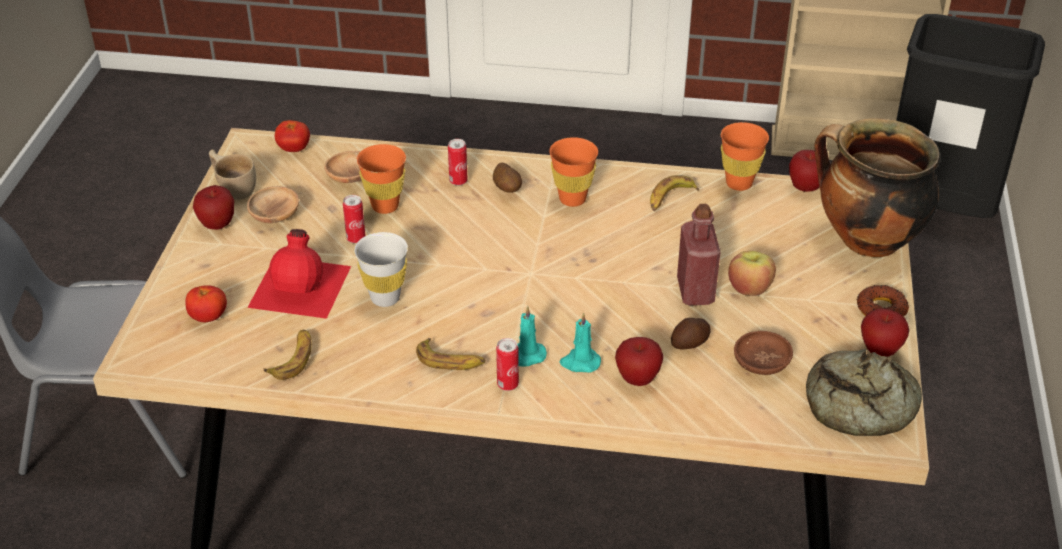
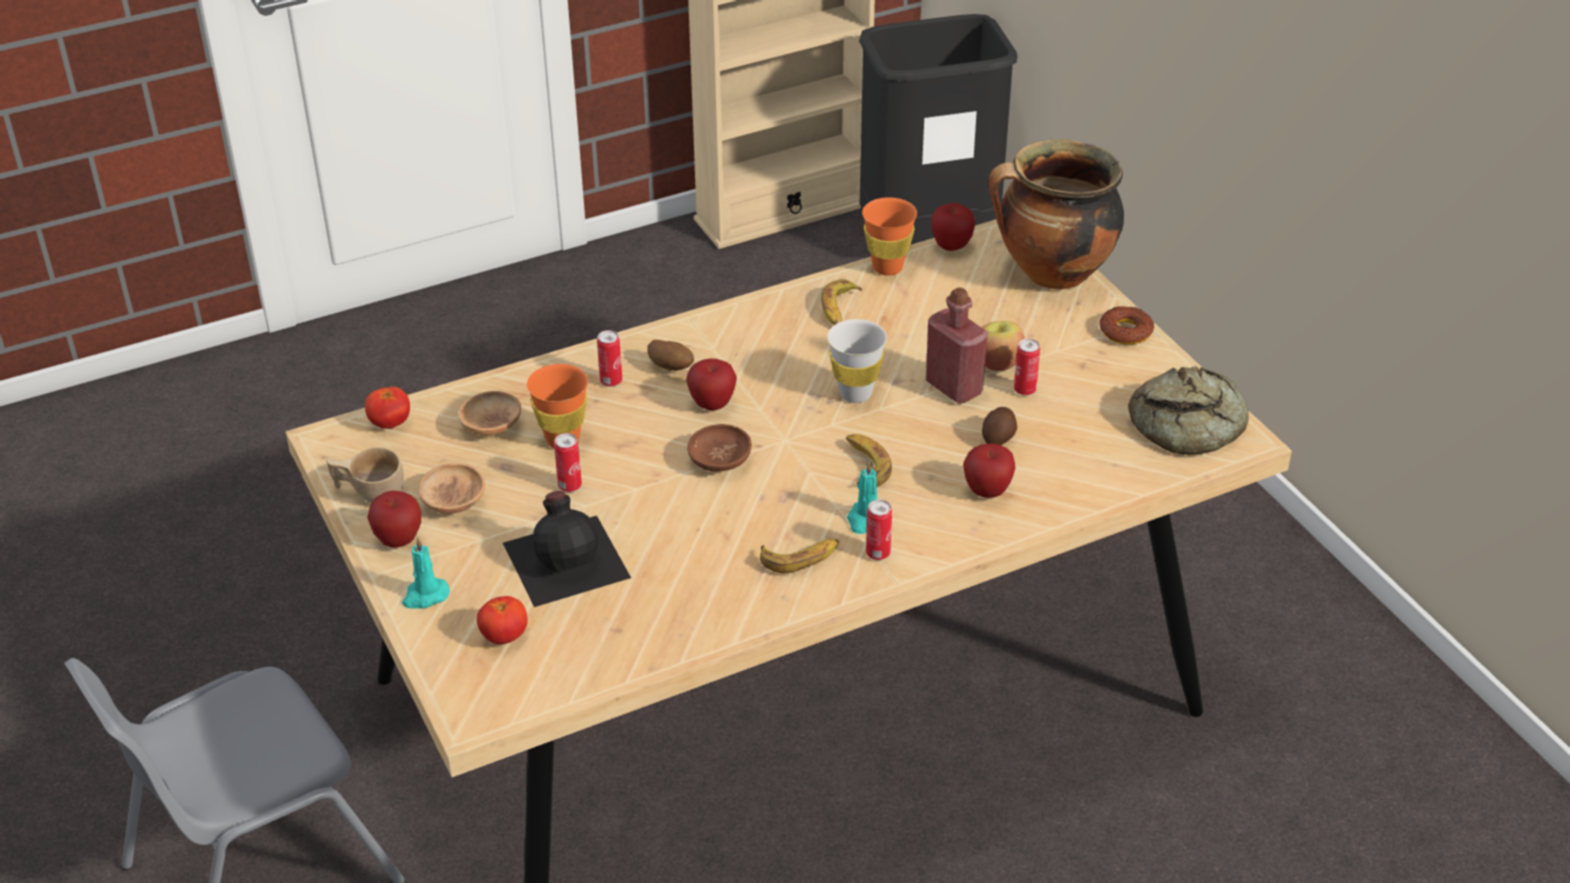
camera: 35 degrees left, 0 degrees up
(293, 358) = (642, 632): banana -> banana (865, 465)
(302, 285) = (567, 558): red bottle -> black bottle
(385, 298) = (668, 530): white cup -> white cup (855, 393)
(572, 199) = (747, 350): orange cup -> none
(580, 362) = (921, 501): turquoise candle -> turquoise candle (425, 596)
(749, 317) = (1025, 390): none -> can
(761, 365) = (1078, 428): brown bowl -> brown bowl (720, 462)
(880, 350) = (1160, 369): apple -> apple (712, 404)

